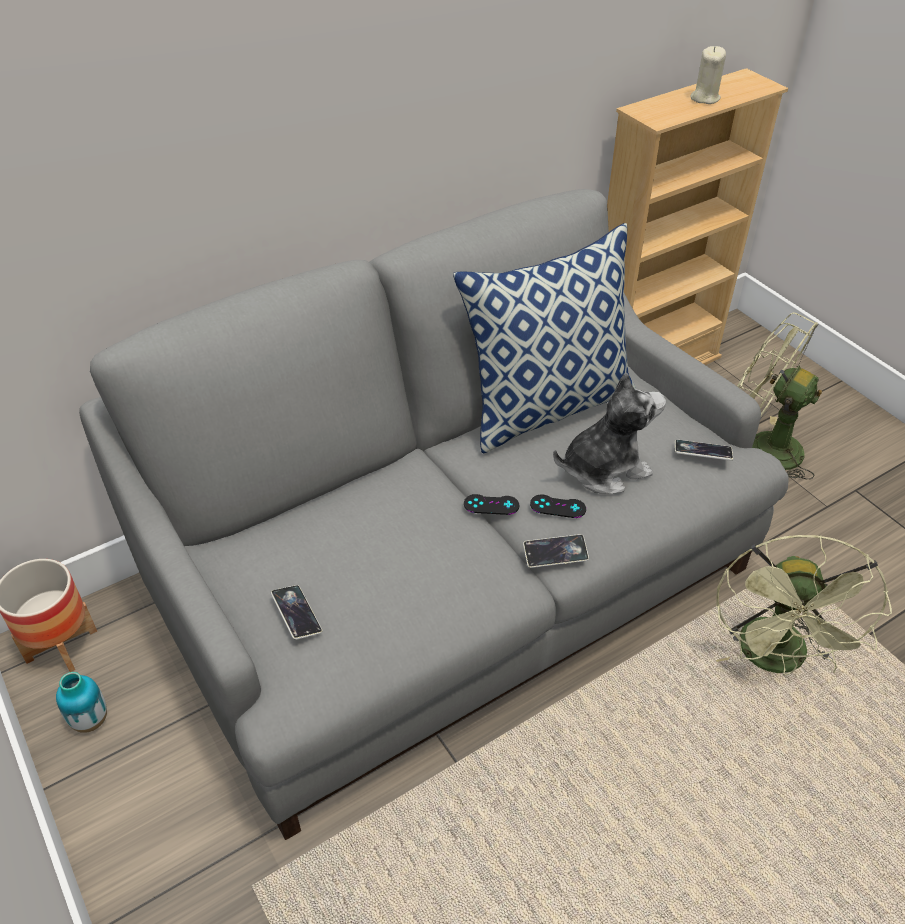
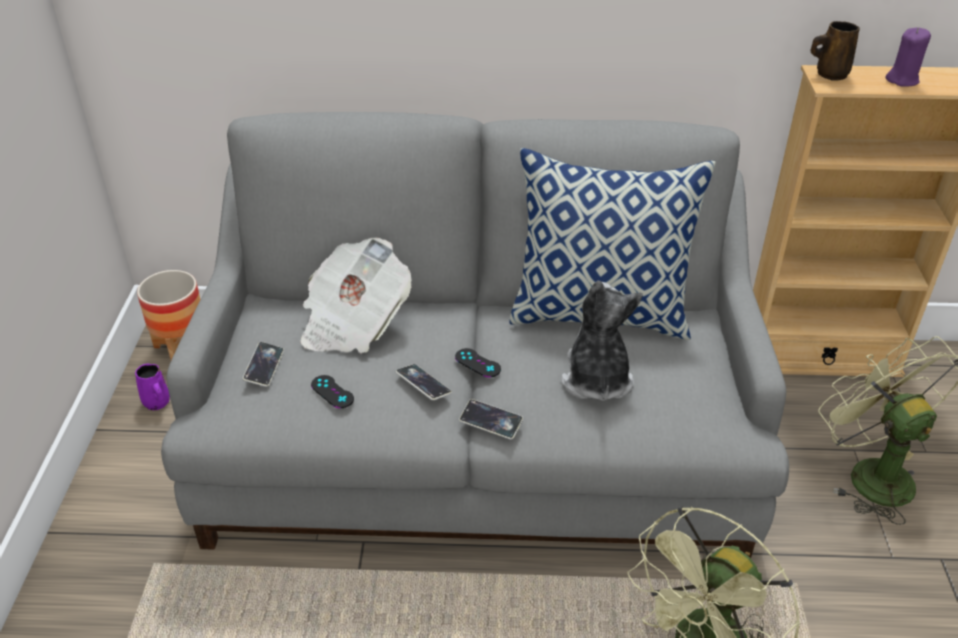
camera: 35 degrees right, 5 degrees down
(90, 720) = (157, 403): vase -> purple mug
(340, 522) = (353, 322): none -> newspaper
(558, 506) = (527, 388): black game controller -> black game controller (332, 392)
(604, 468) = (596, 379): plush toy -> plush toy turned 105 degrees counterclockwise
(648, 110) = (829, 74): none -> brown mug
(702, 453) = (701, 408): phone -> phone (423, 385)
(704, 98) = (902, 80): beige candle -> purple candle

